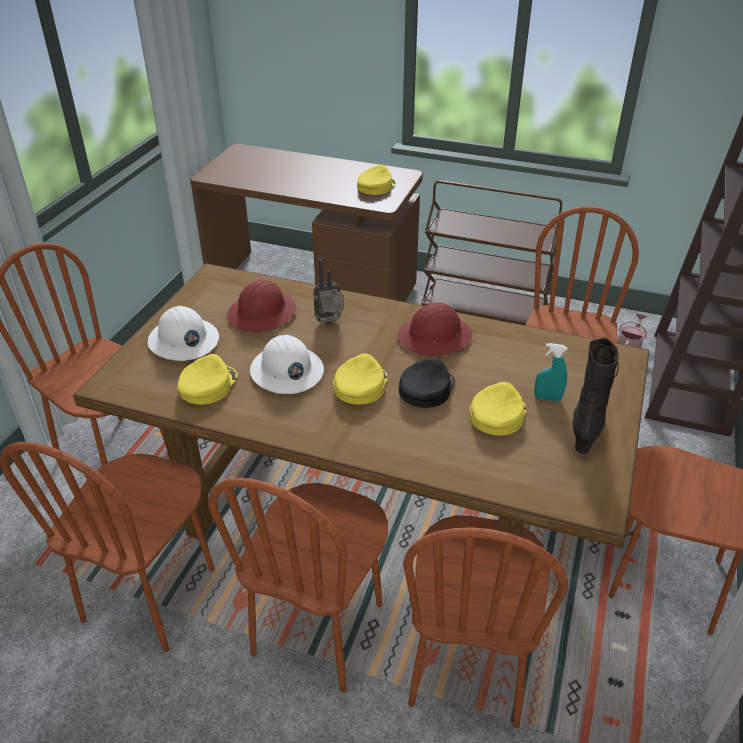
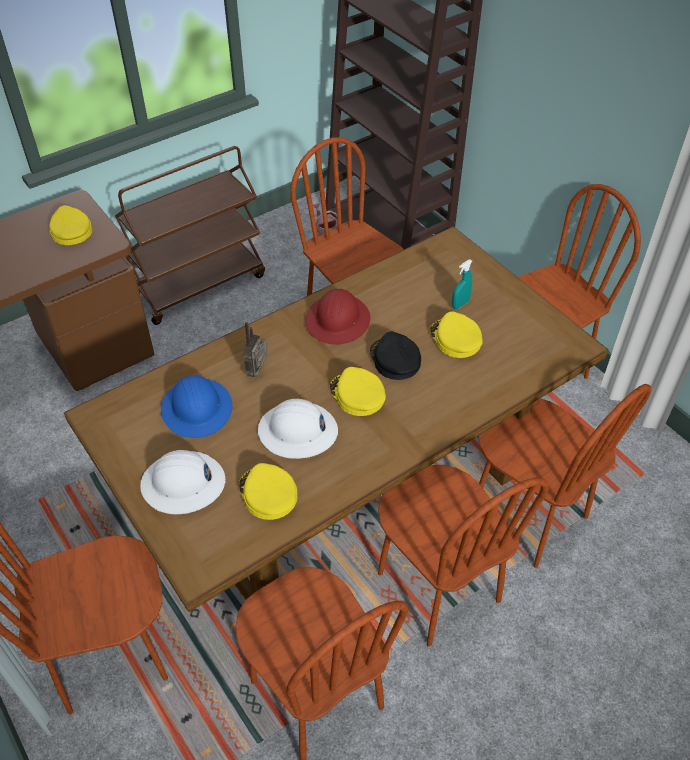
camera: 55 degrees left, 10 degrees up
(262, 313) = (197, 409): red hard hat -> blue hard hat
(587, 428) = (505, 305): black boot -> none

